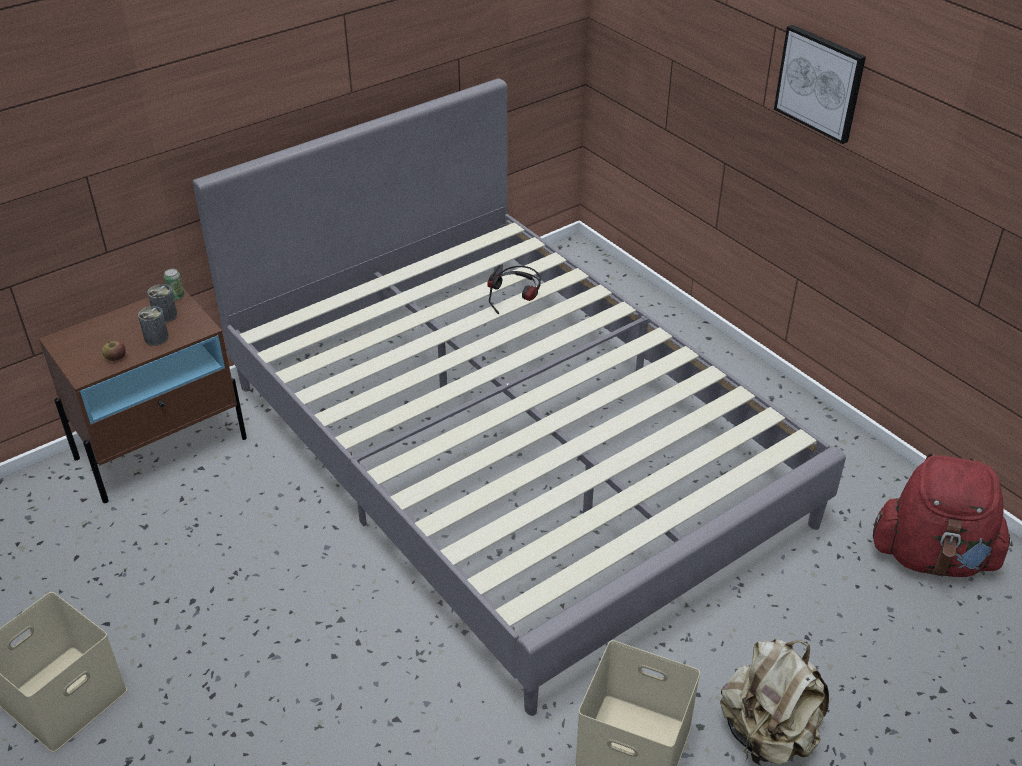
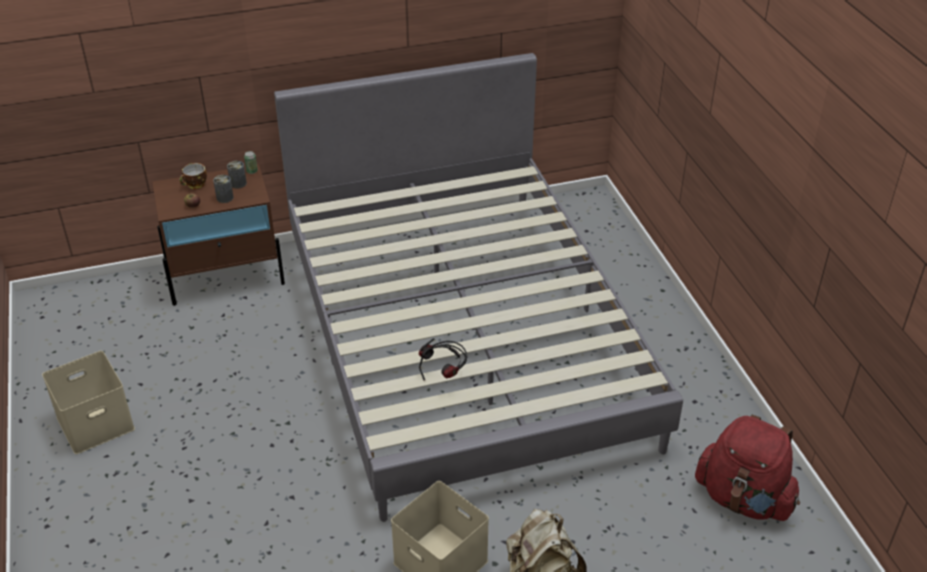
camera: 20 degrees right, 0 degrees up
(105, 330) = (195, 185): none -> cup
(517, 305) = (500, 229): headphones -> headphones (445, 375)
(820, 83) = (739, 104): picture -> none

